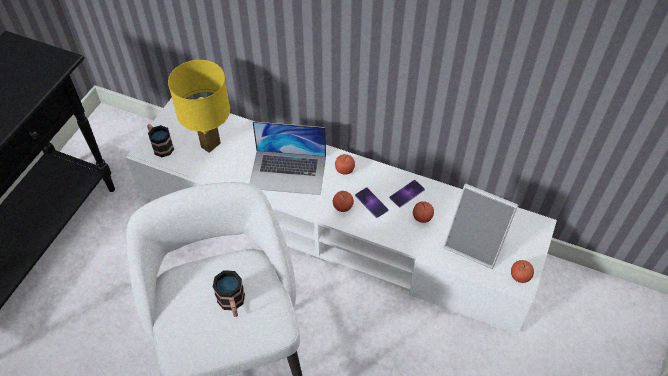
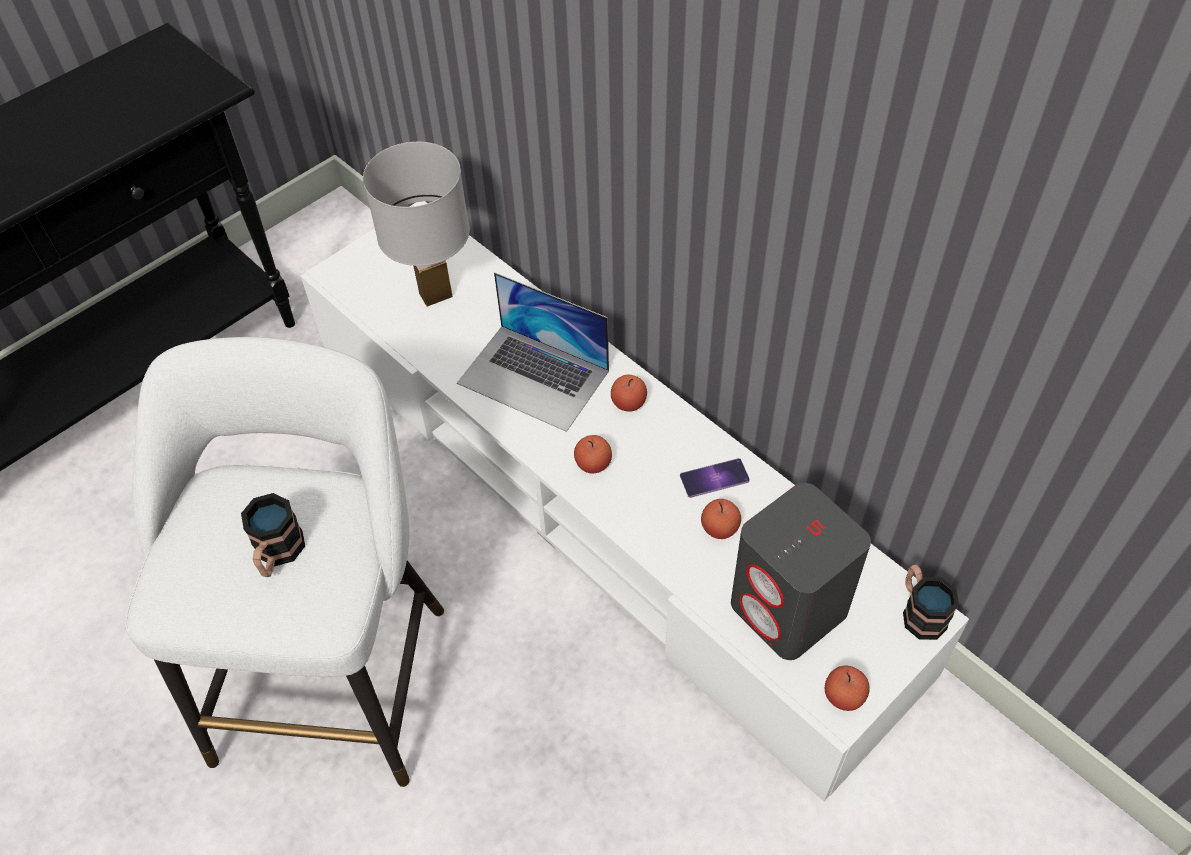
camera: 25 degrees right, 0 degrees up
(160, 146) = (360, 274): mug -> mug (919, 611)
(210, 144) = (436, 294): yellow table lamp -> white table lamp
(371, 202) = (645, 473): phone -> none
(475, 244) = (789, 608): picture frame -> grey speaker

